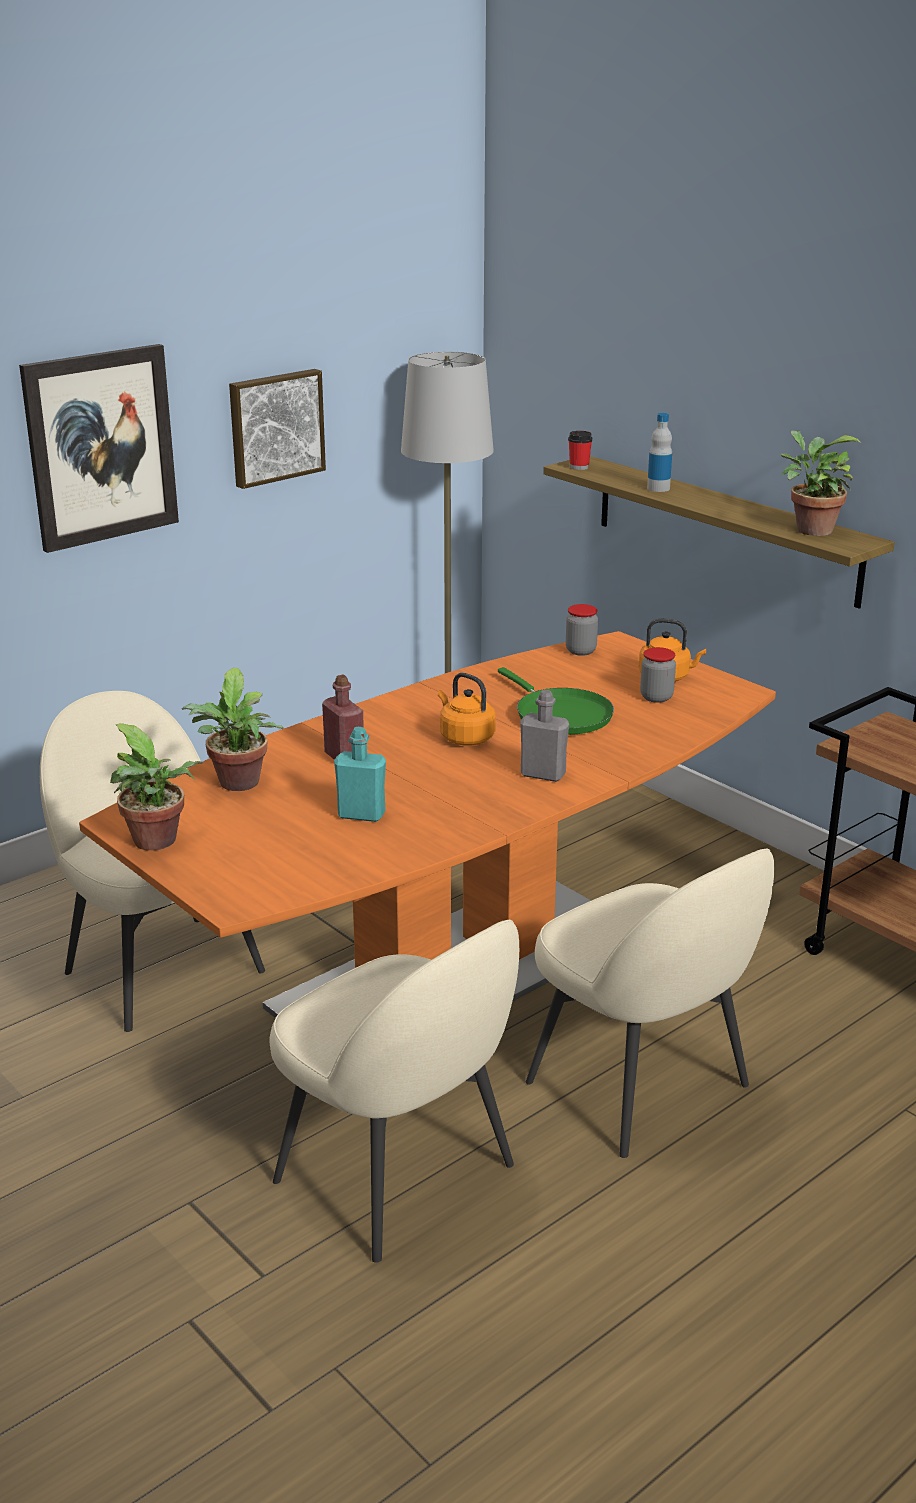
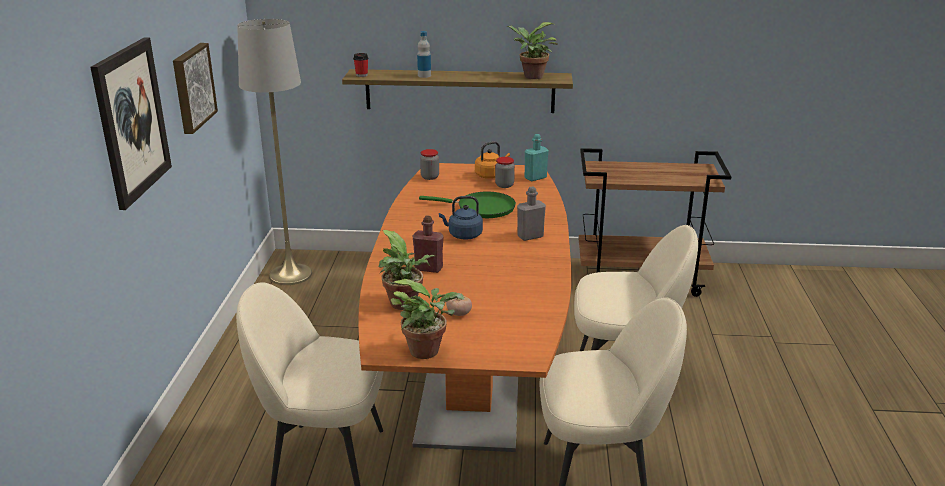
camera: 45 degrees left, 0 degrees up
(267, 821) = (459, 314): none -> tomato
(361, 814) = (494, 289): turquoise bottle -> turquoise bottle (535, 178)
(465, 737) = (463, 235): orange kettle -> blue kettle

